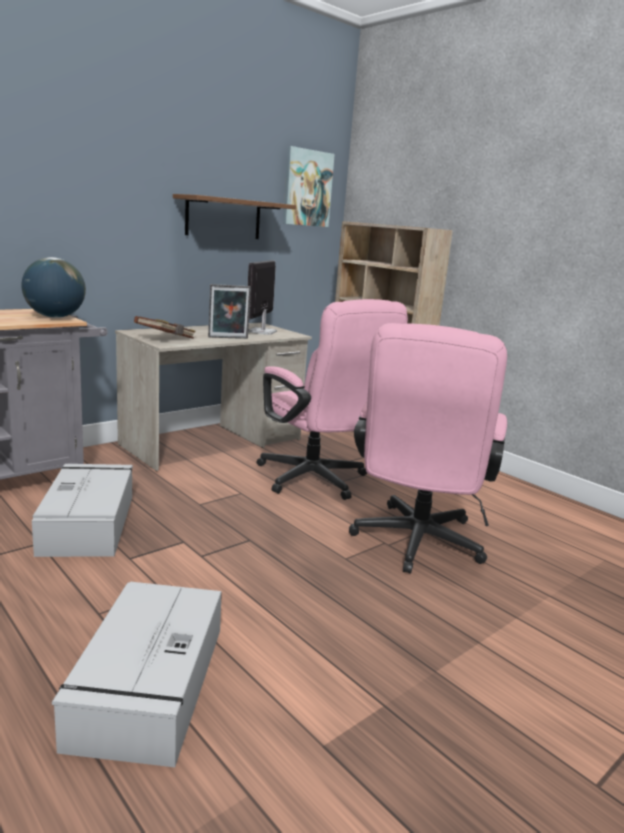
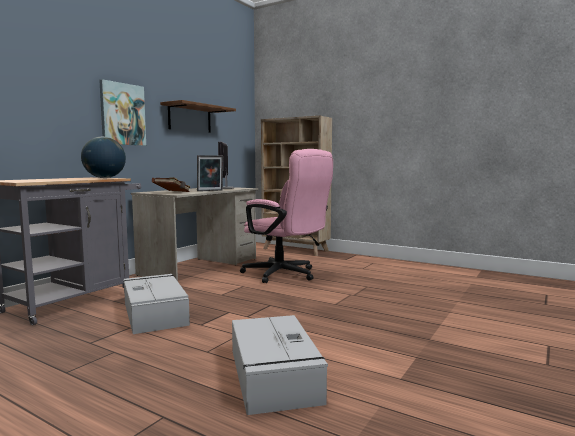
camera: 15 degrees left, 10 degrees down
(307, 188) = (234, 101): picture -> picture (122, 114)
(415, 545) = (368, 293): pink office chair -> none

